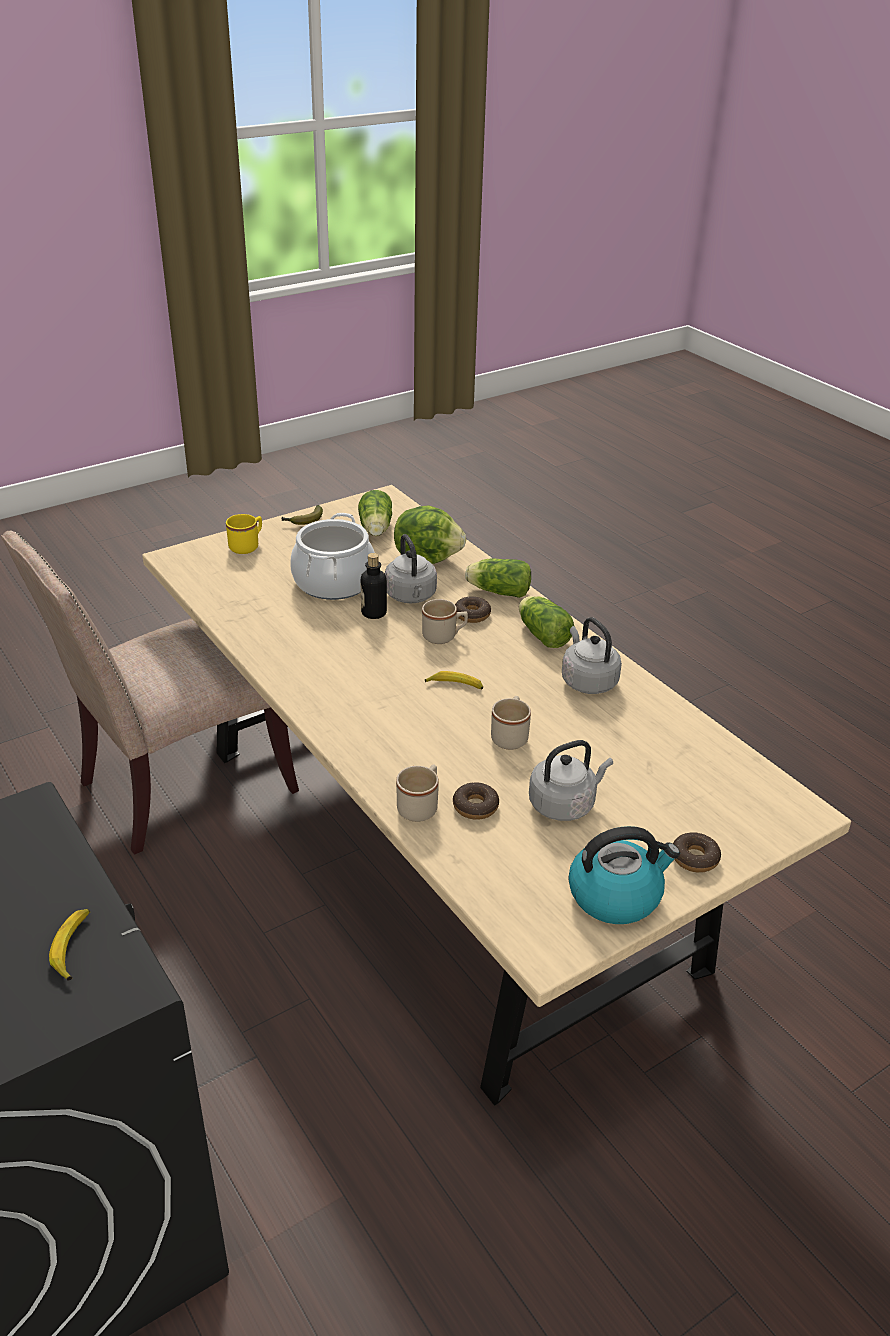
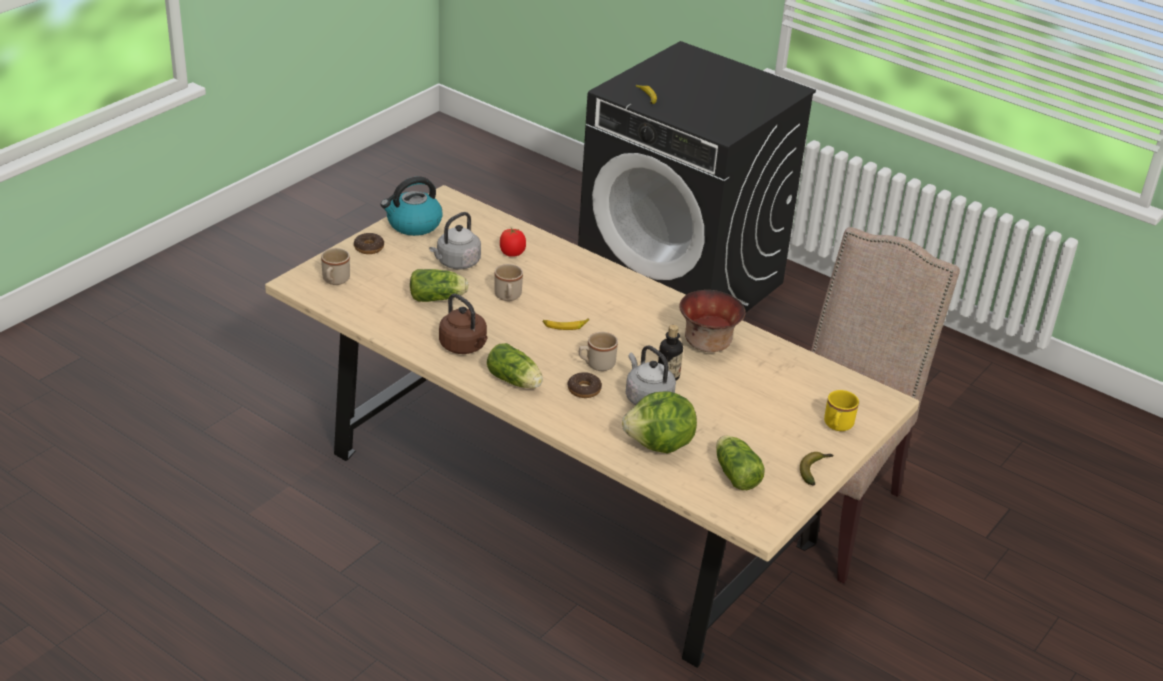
camera: 160 degrees right, 0 degrees up
(303, 638) = (706, 343): none -> bowl
(333, 582) = (725, 400): cooking pot -> none
(420, 806) = (546, 248): beige mug -> beige mug (334, 281)
(475, 806) = (512, 253): donut -> tomato
(497, 591) = (574, 419): lettuce -> lettuce (439, 298)
(587, 681) = (464, 347): grey kettle -> brown kettle

